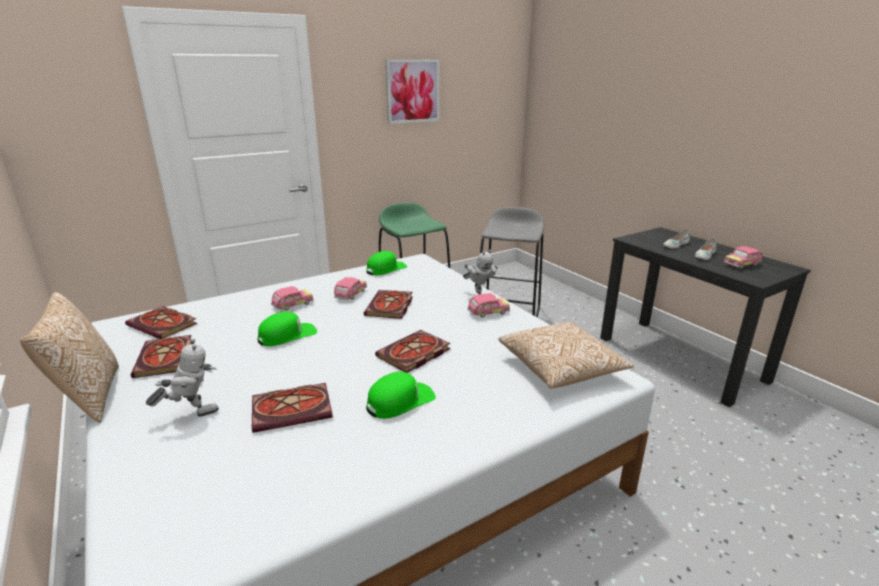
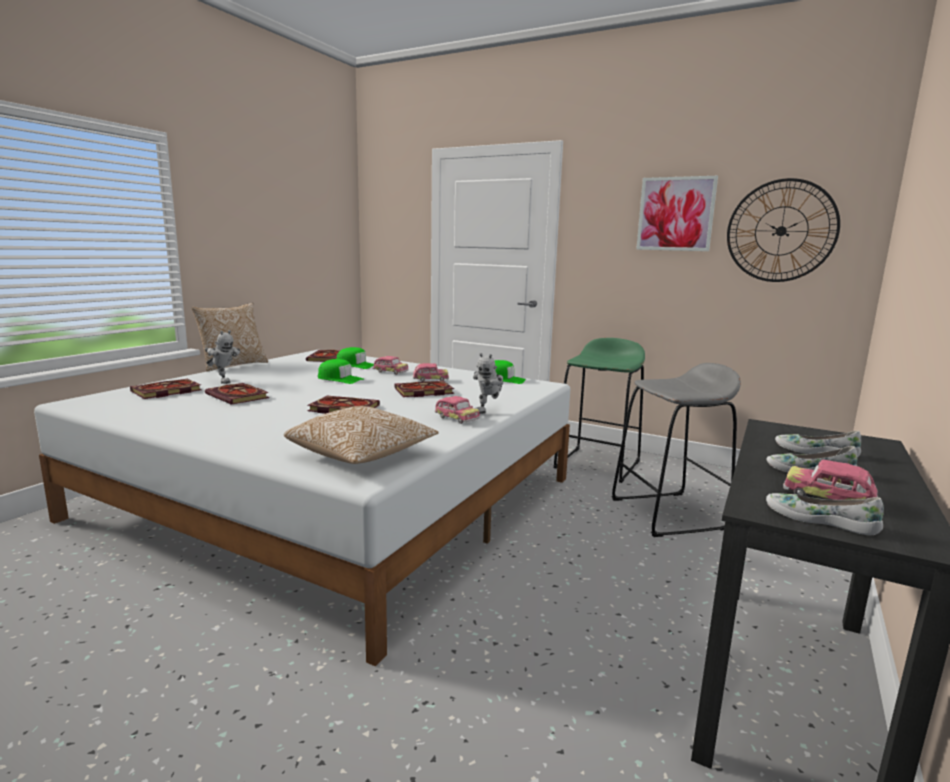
camera: 60 degrees right, 10 degrees down
(166, 359) = (283, 366): book -> book (165, 392)
(400, 401) = (264, 416): green cap -> green cap (356, 365)
(477, 102) = (781, 231): none -> wall clock
(767, 274) = (820, 520): none -> white shoe

